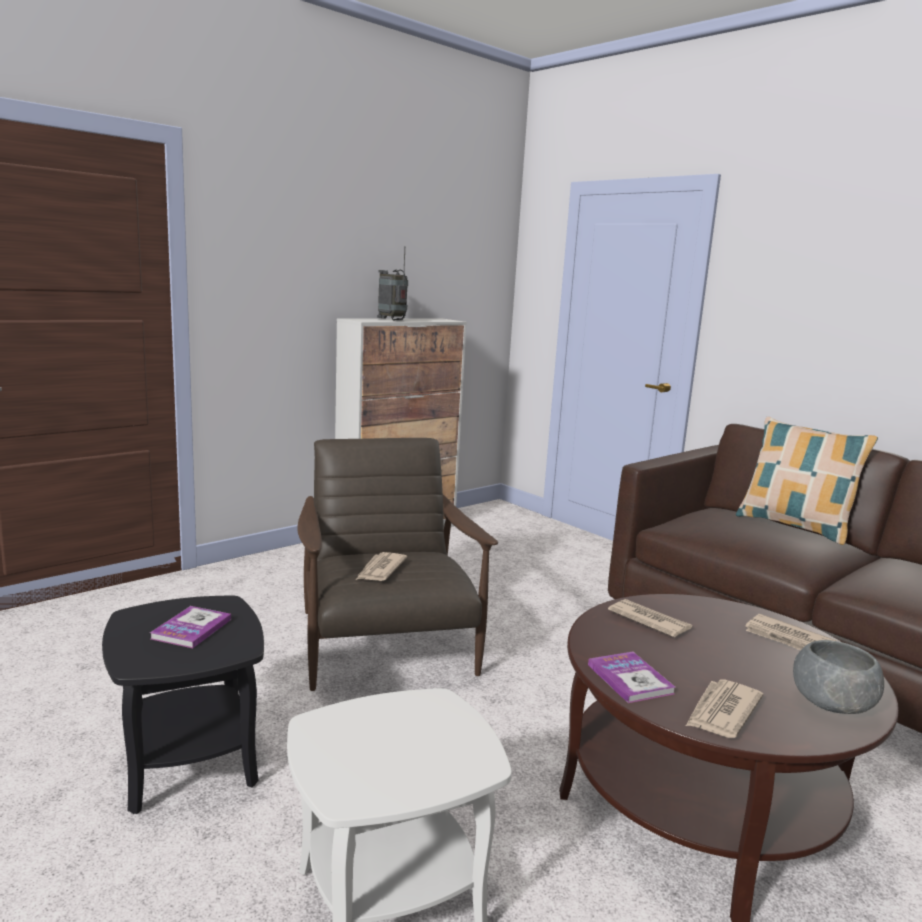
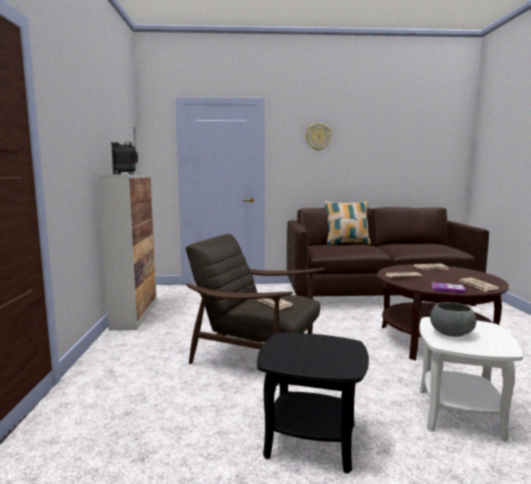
camera: 50 degrees left, 5 degrees down
(191, 629) = (311, 349): book -> none
(825, 261) = (318, 136): none -> wall clock
(832, 704) = (477, 276): grey bowl -> grey bowl (451, 333)

